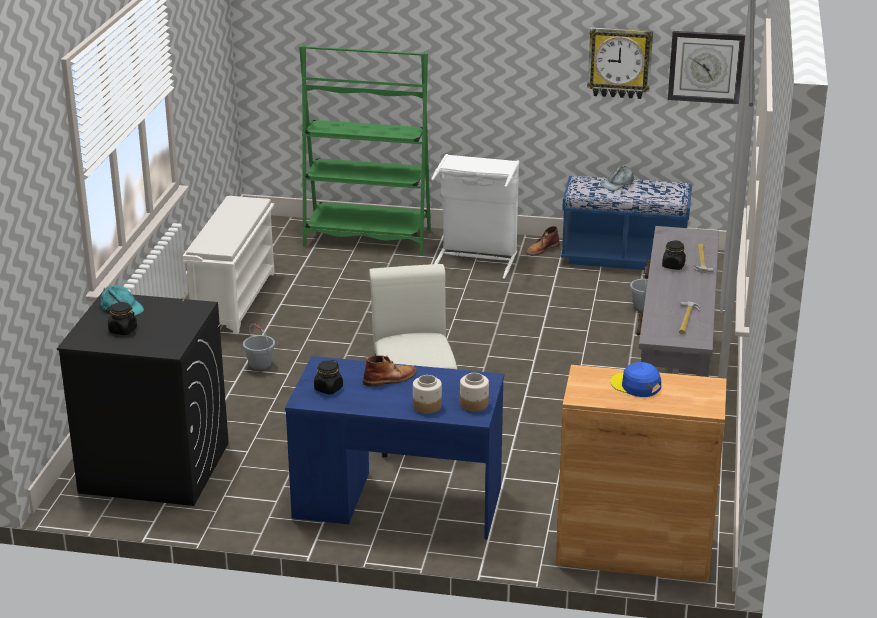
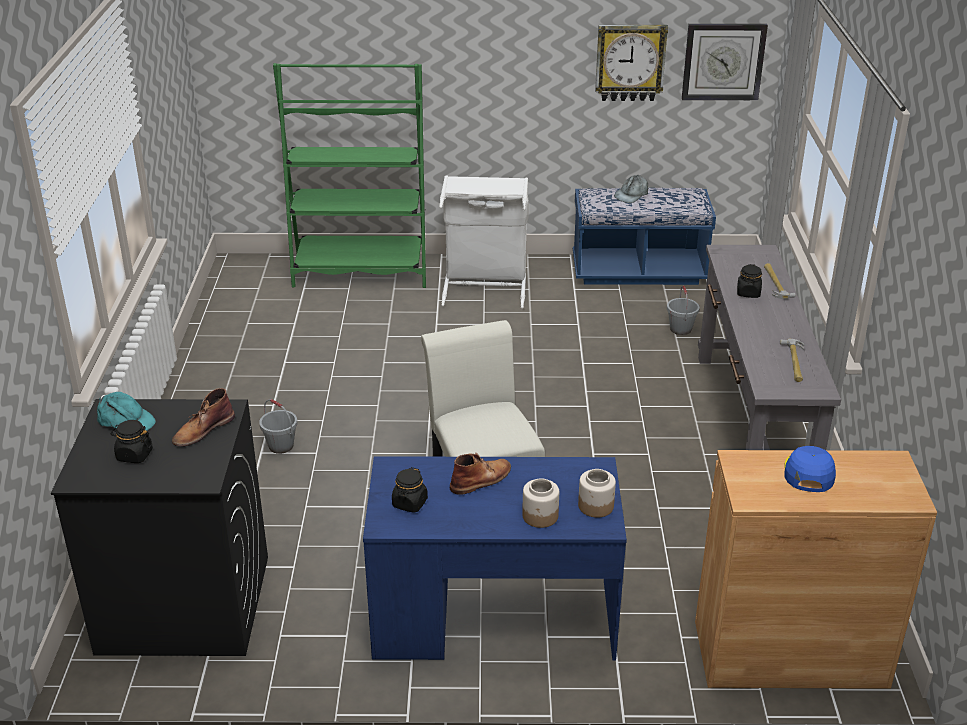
camera: 10 degrees left, 5 degrees up
(234, 300) = (230, 361): white shoe rack -> none
(541, 249) = (550, 269): brown boot -> brown boot (203, 430)
(635, 385) = (808, 473): blue cap -> blue cap turned 75 degrees clockwise

